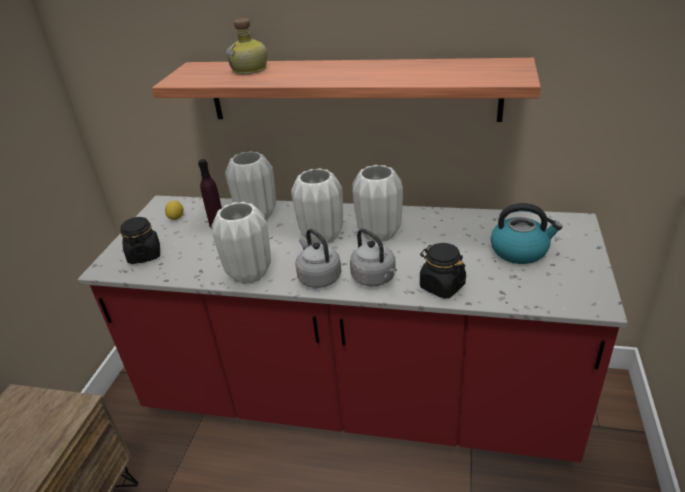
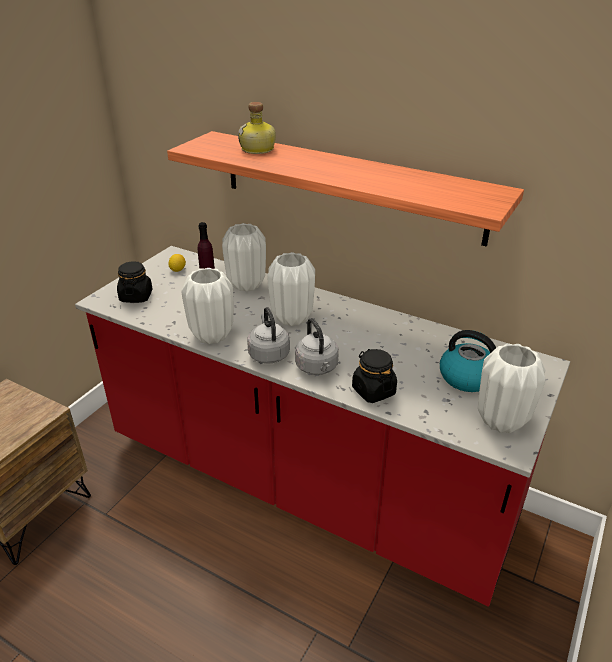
camera: 15 degrees right, 0 degrees up
(378, 234) = (344, 328): white vase -> white vase (500, 420)

